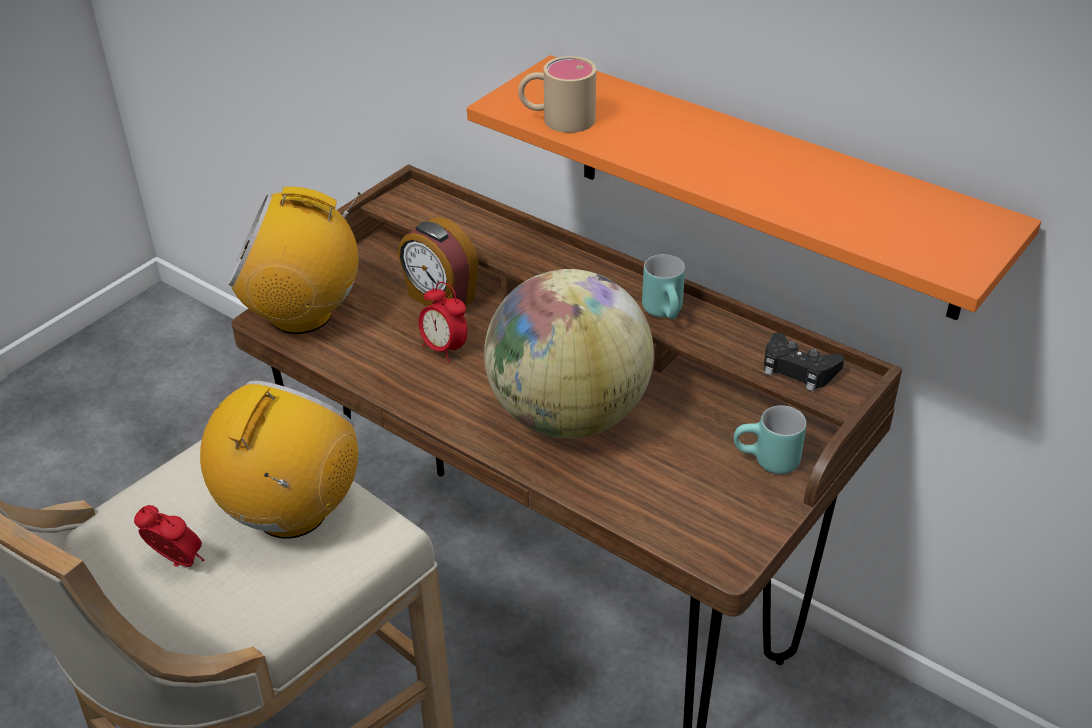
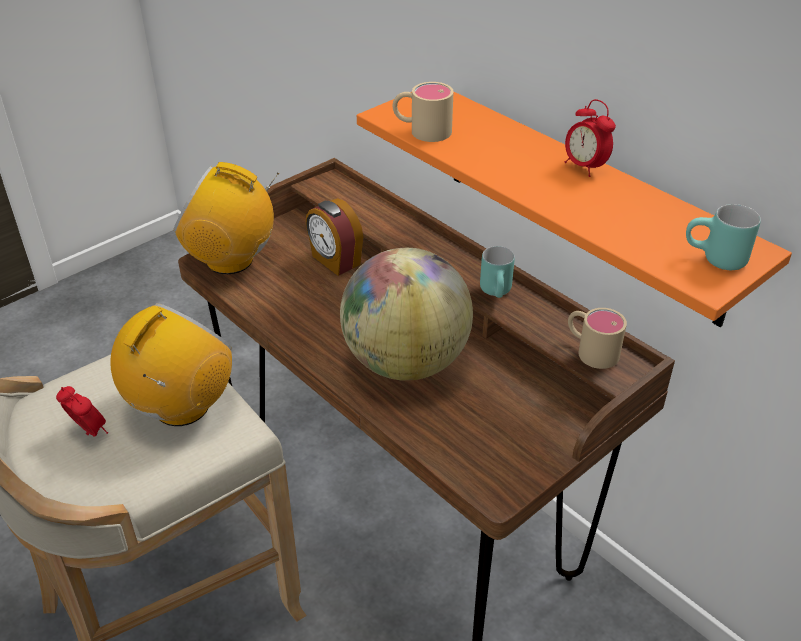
camera: 10 degrees right, 0 degrees up
(444, 349) = (327, 299): alarm clock -> alarm clock (584, 167)
(766, 463) = (551, 421): turquoise mug -> turquoise mug (714, 260)
(798, 369) = (590, 350): black game controller -> beige mug

